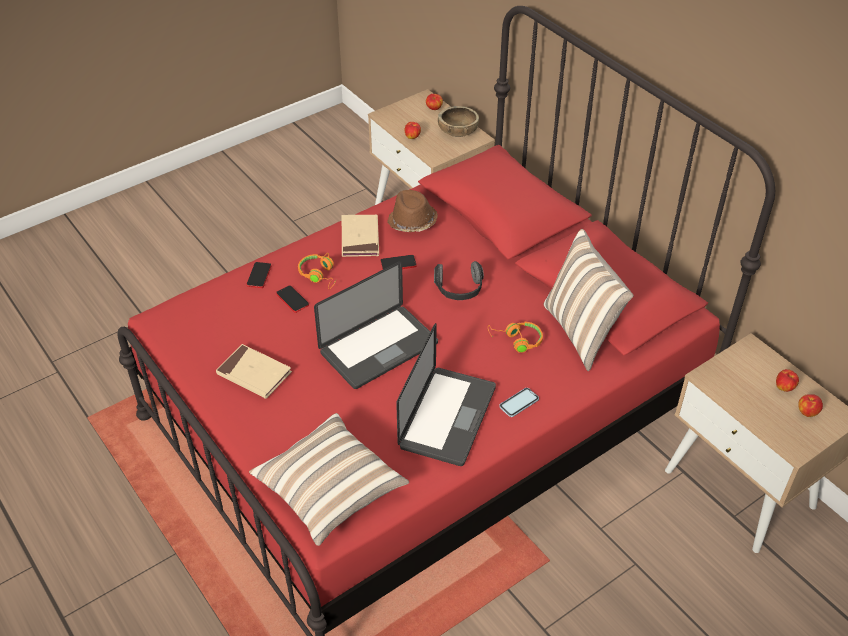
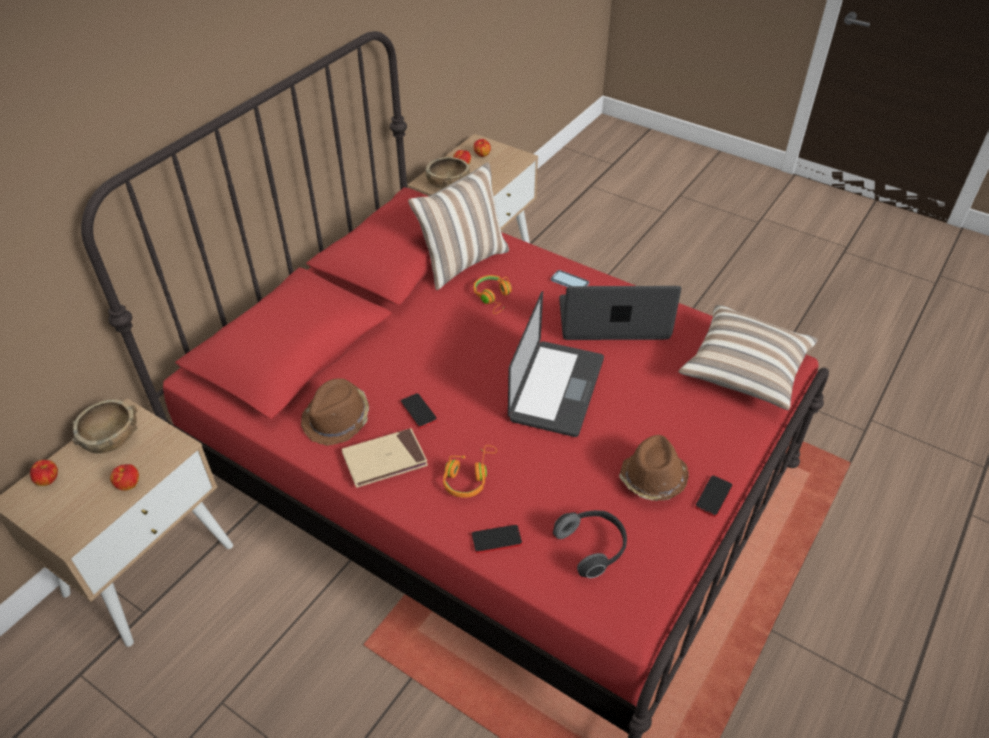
camera: 110 degrees left, 0 degrees up
(254, 374) = (652, 479): beige book -> brown hat
(292, 299) = (522, 488): phone -> phone (713, 496)
(379, 348) = (556, 389): laptop -> laptop turned 75 degrees clockwise
(459, 290) = (441, 352): headphones -> headphones (592, 547)
(744, 365) = (448, 184): none -> brown bowl

